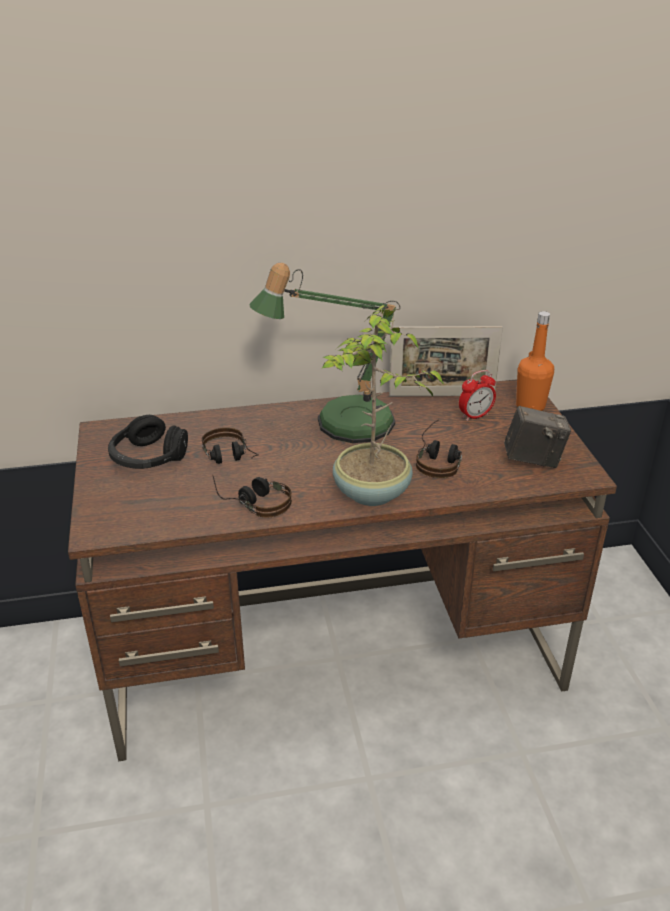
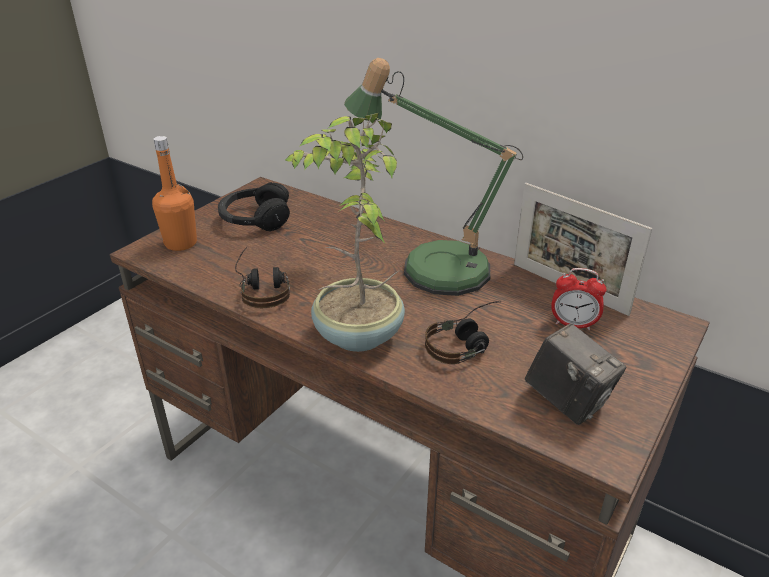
camera: 45 degrees right, 0 degrees up
(230, 459) = (303, 248): headphones -> none
(530, 406) = (656, 347): orange bottle -> orange bottle (181, 243)

